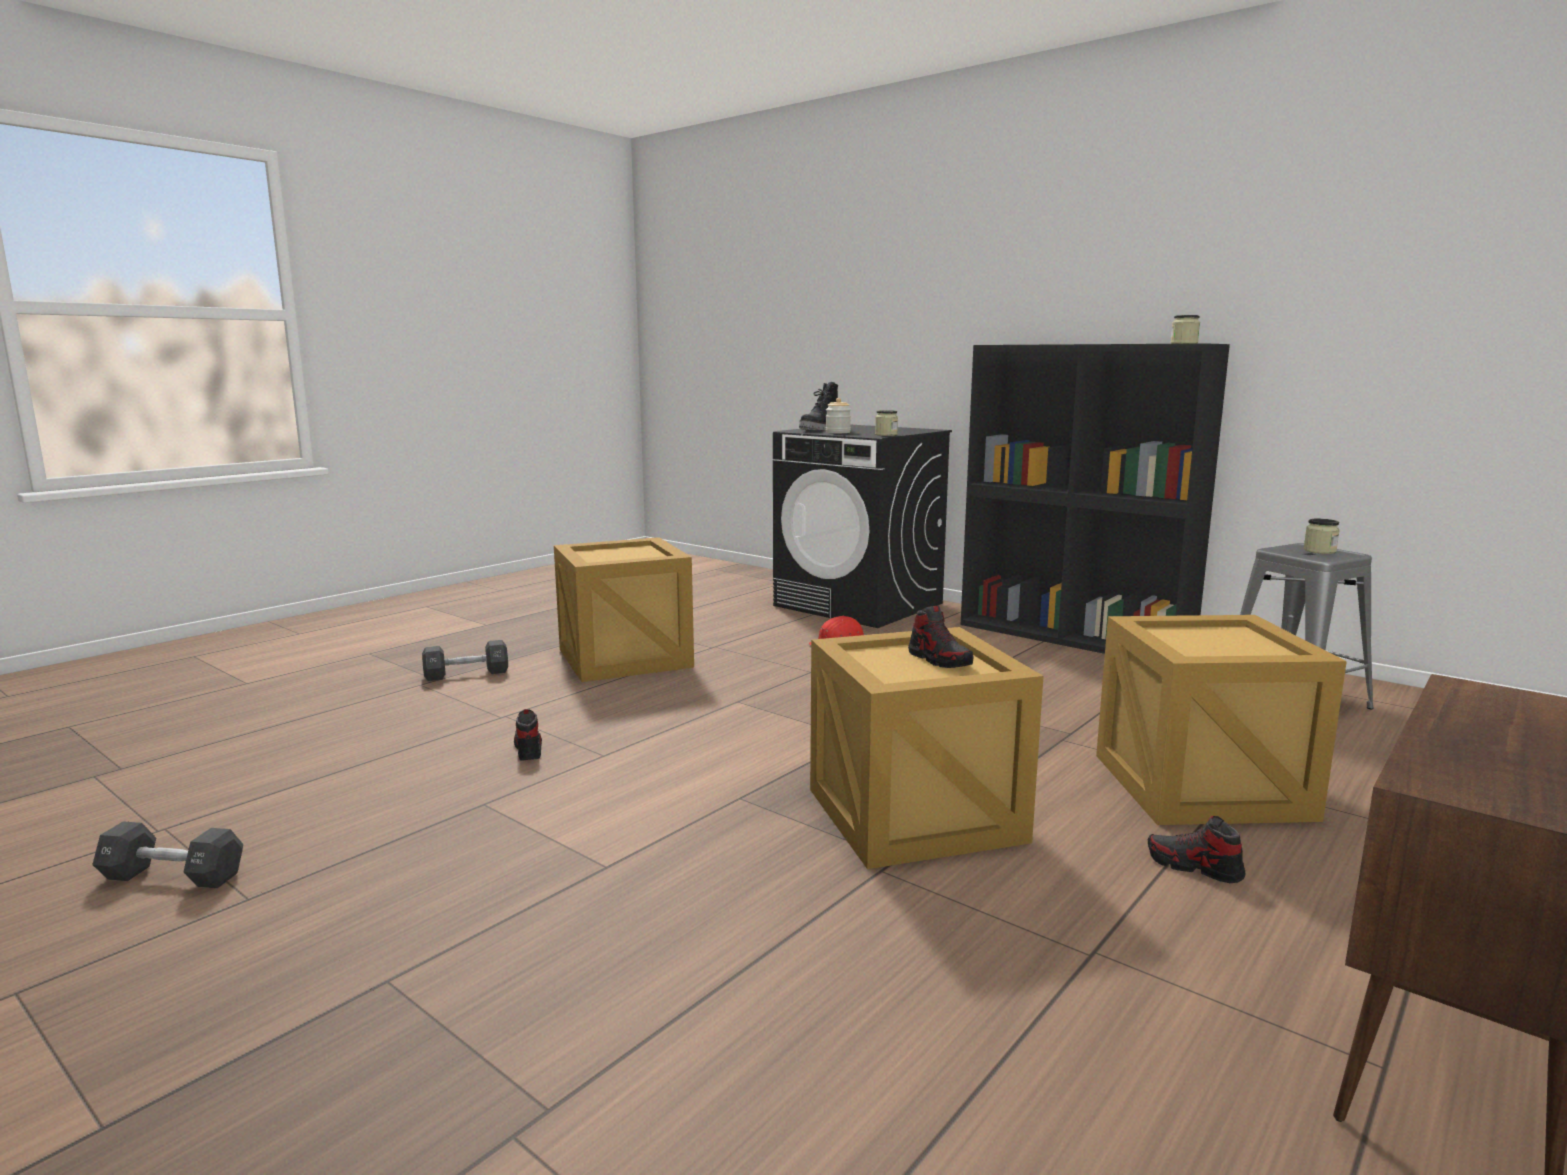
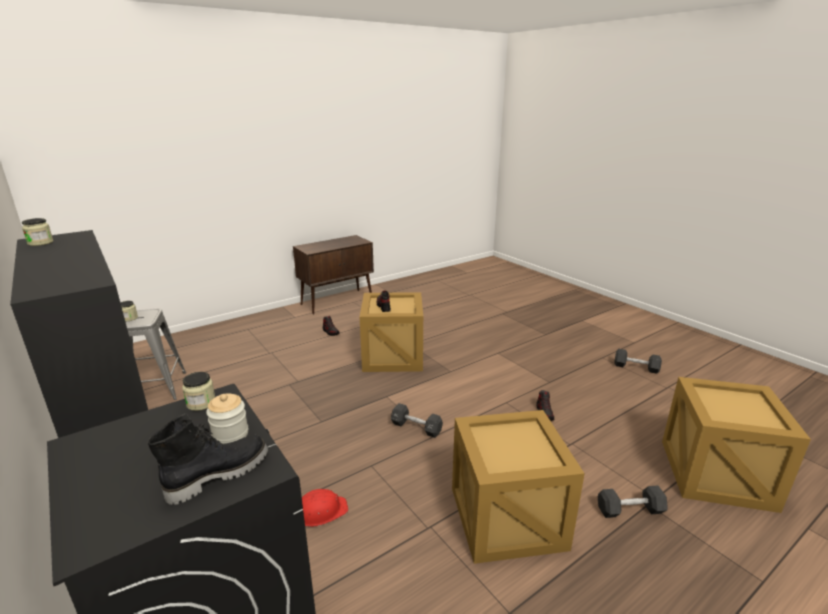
camera: 165 degrees left, 10 degrees up
(769, 707) = (416, 427): none -> black dumbbell
(1202, 787) = (284, 353): crate -> crate (715, 473)

